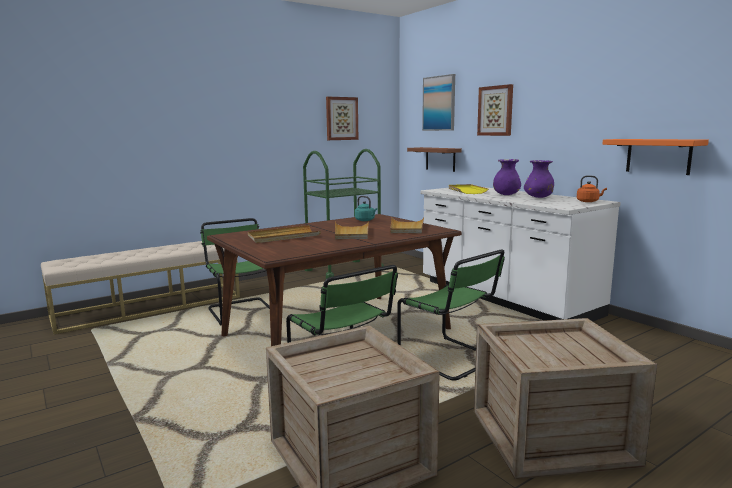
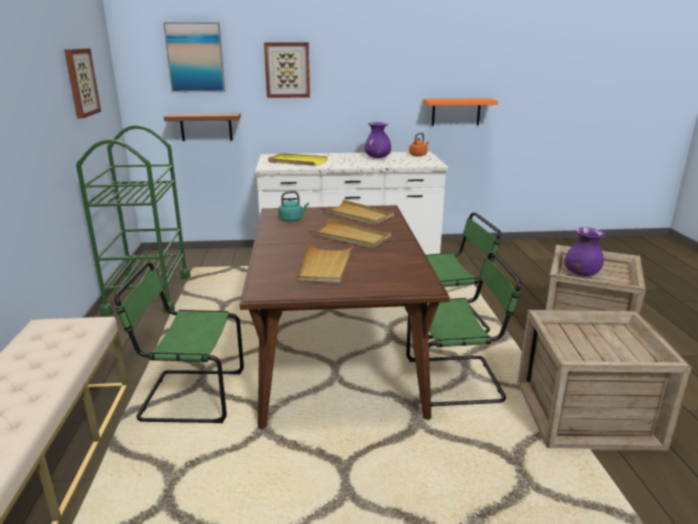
camera: 60 degrees left, 10 degrees up
(506, 194) = (345, 160): purple vase -> purple vase (581, 274)

